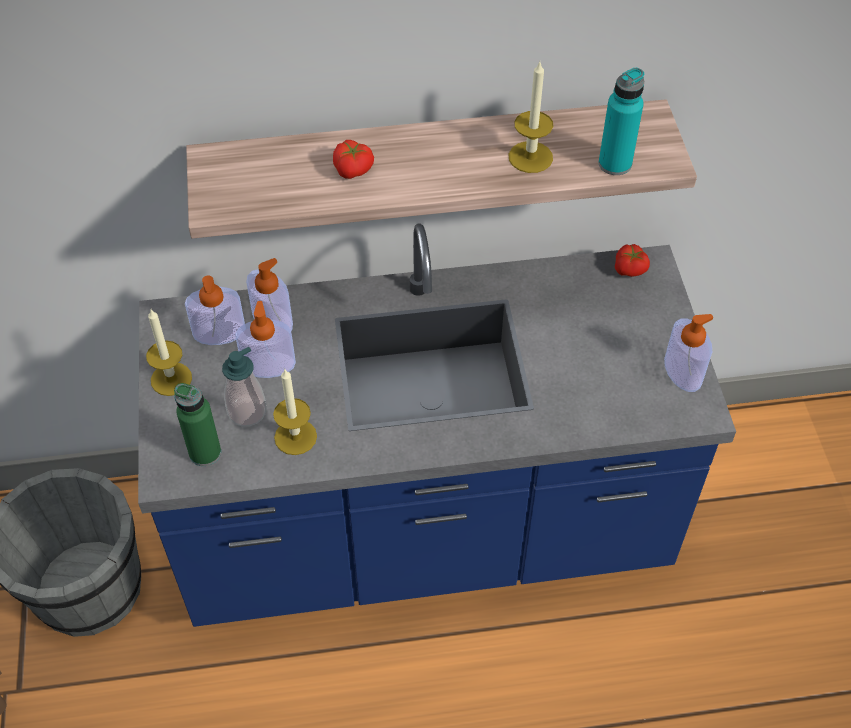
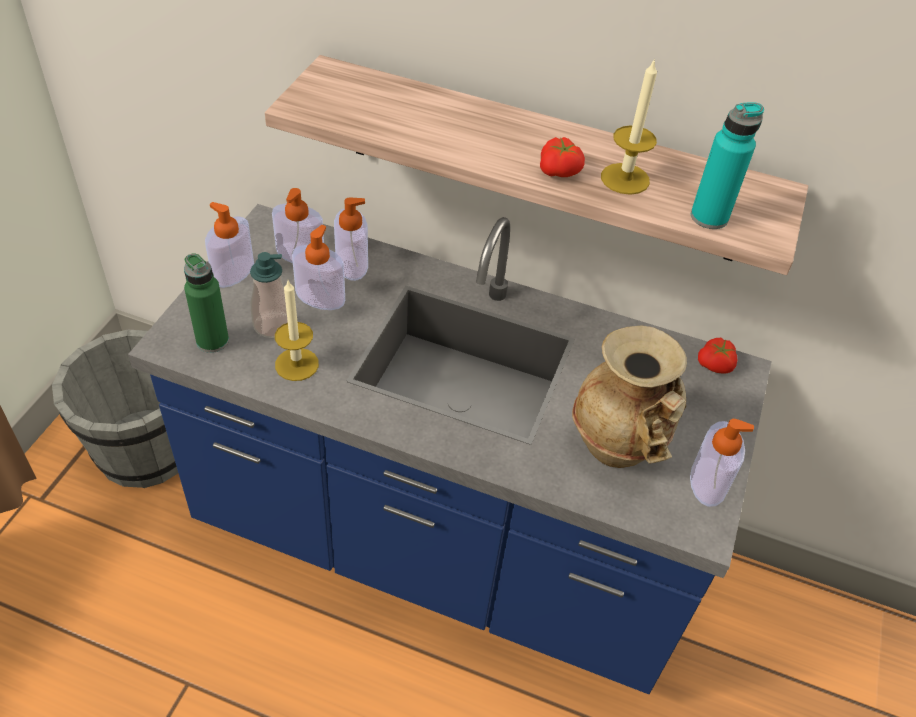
camera: 25 degrees right, 5 degrees down
(171, 379) = (233, 272): candle -> soap dispenser
(354, 169) = (447, 125): tomato -> tomato (560, 171)
(600, 376) = (619, 446): none -> beige vase

